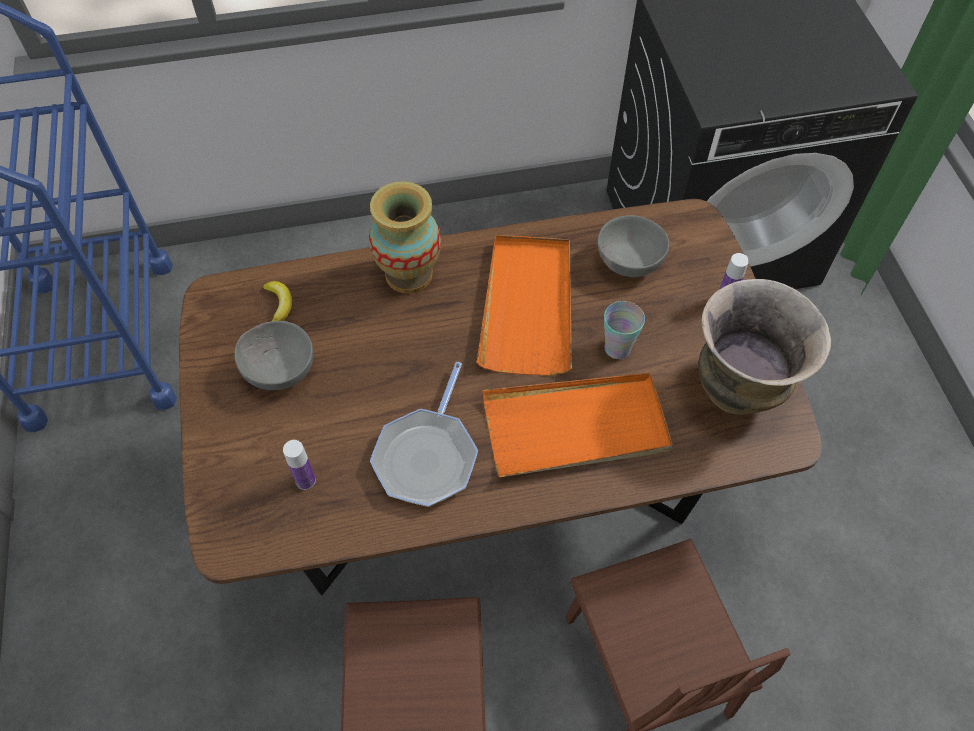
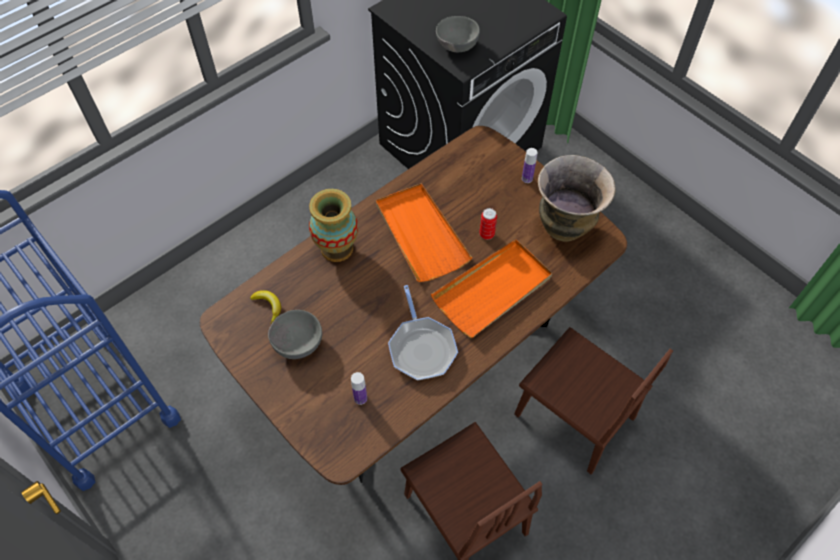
camera: 30 degrees left, 0 degrees up
(617, 348) = (486, 234): cup -> can
(627, 262) = (460, 181): grey bowl -> grey bowl (456, 46)

